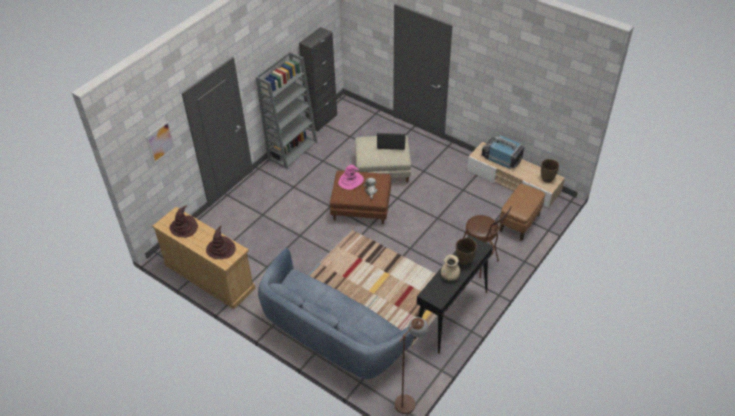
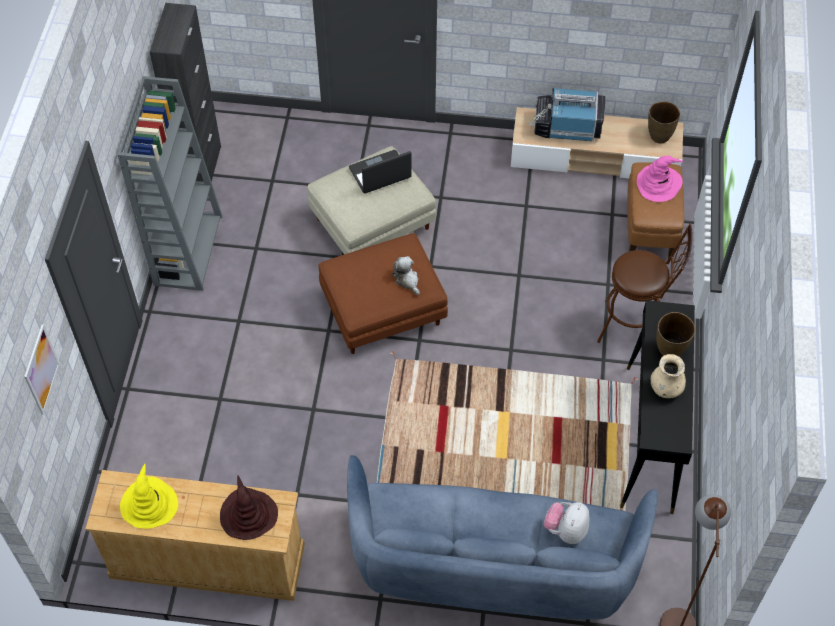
camera: 30 degrees left, 10 degrees up
(184, 227) = (149, 504): brown hat -> yellow hat
(351, 181) = (360, 275): pink hat -> pink hat (658, 184)
(367, 326) = (566, 530): none -> plush toy

